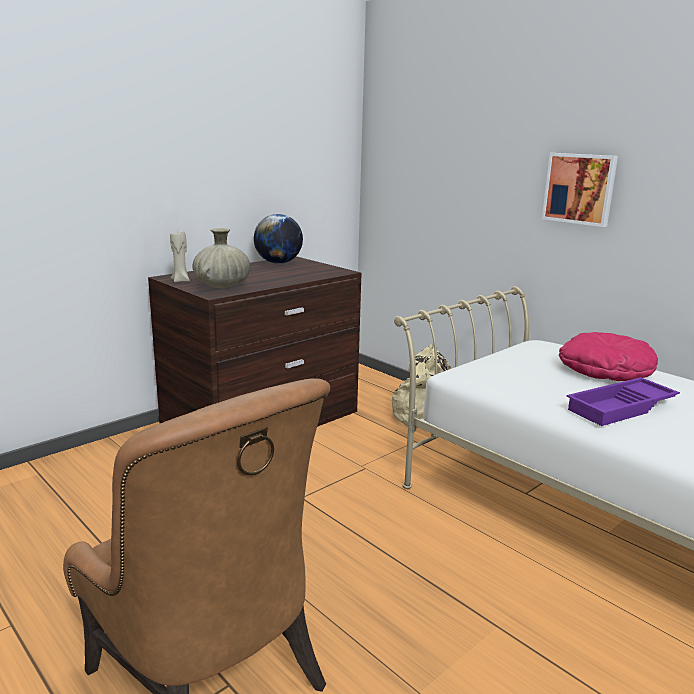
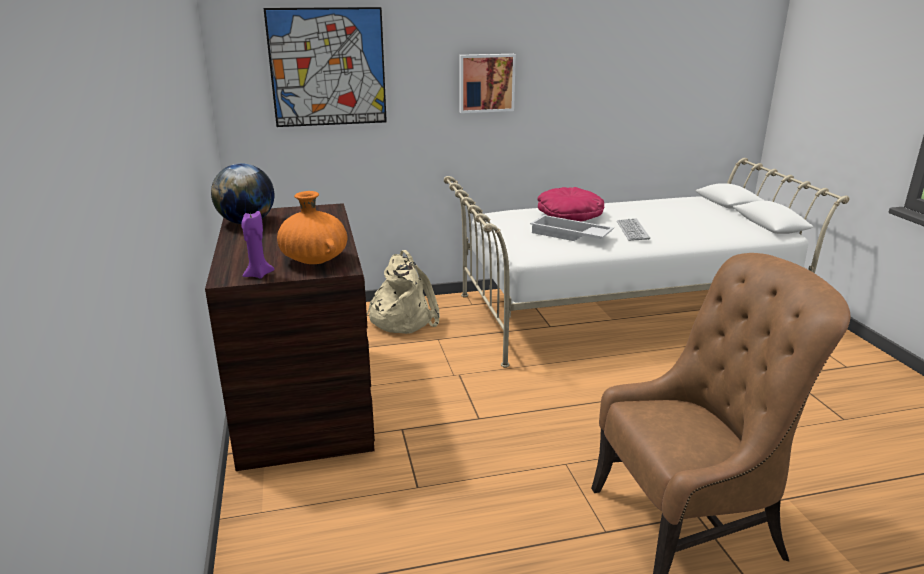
camera: 60 degrees left, 5 degrees up
(181, 281) = (258, 275): beige candle -> purple candle
(222, 286) = (314, 260): beige vase -> orange vase
(436, 156) = (328, 67): none -> picture
(537, 380) = (569, 235): none -> white tray
(622, 408) = (632, 230): purple tray -> keyboard

